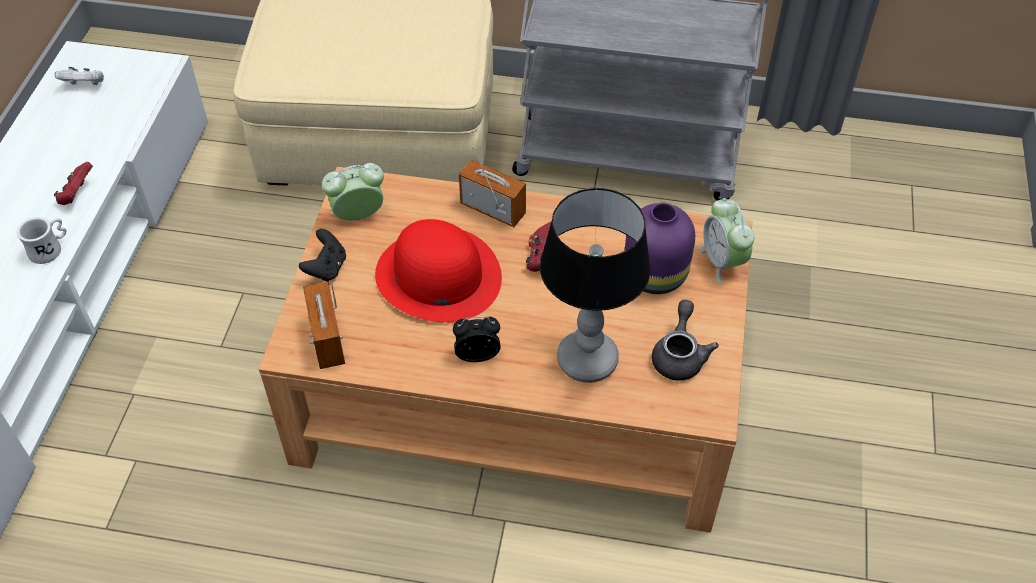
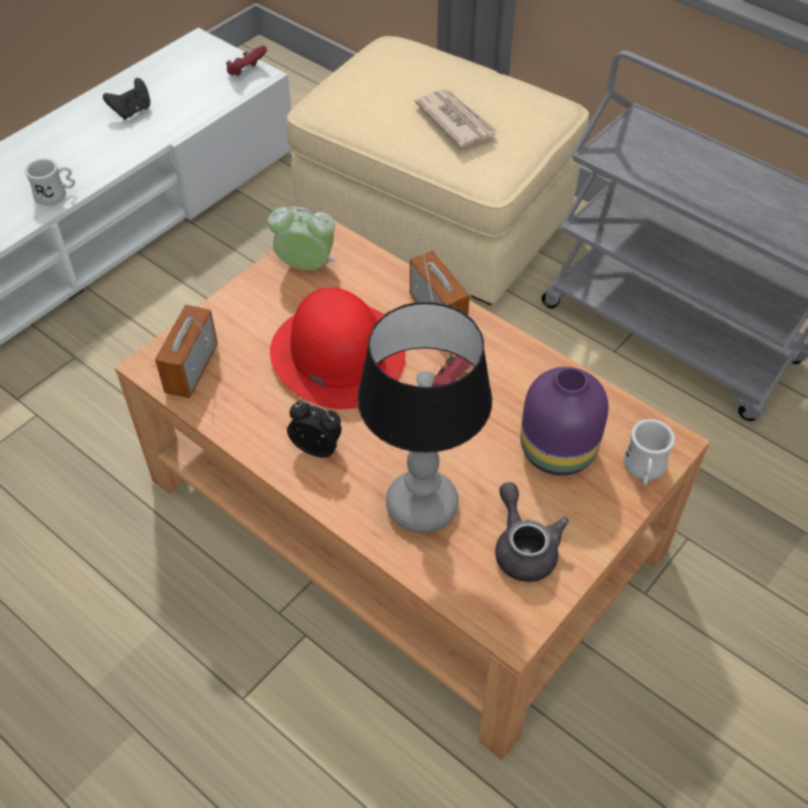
camera: 30 degrees right, 0 degrees up
(77, 194) = (110, 157): red game controller -> red game controller (246, 71)
(85, 85) = (185, 69): white game controller -> none
(326, 268) = (241, 302): black game controller -> black game controller (132, 111)
(392, 45) = (455, 120): none -> newspaper
(679, 355) = (523, 547): grey teapot -> grey teapot turned 60 degrees counterclockwise
(722, 261) = (644, 470): alarm clock -> white mug

